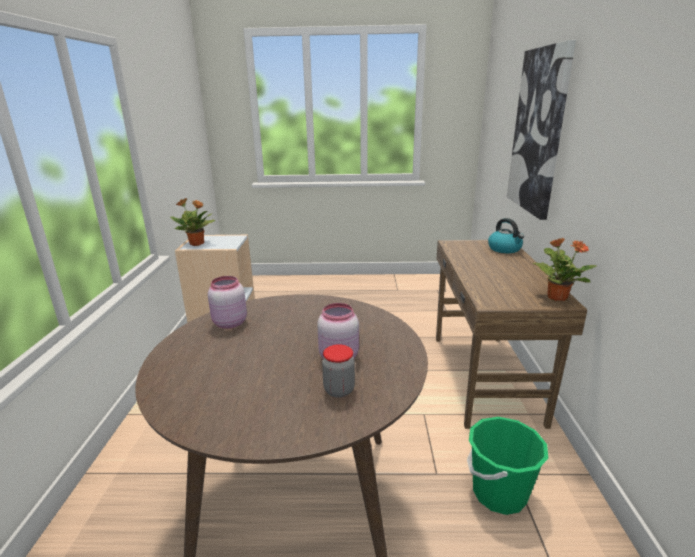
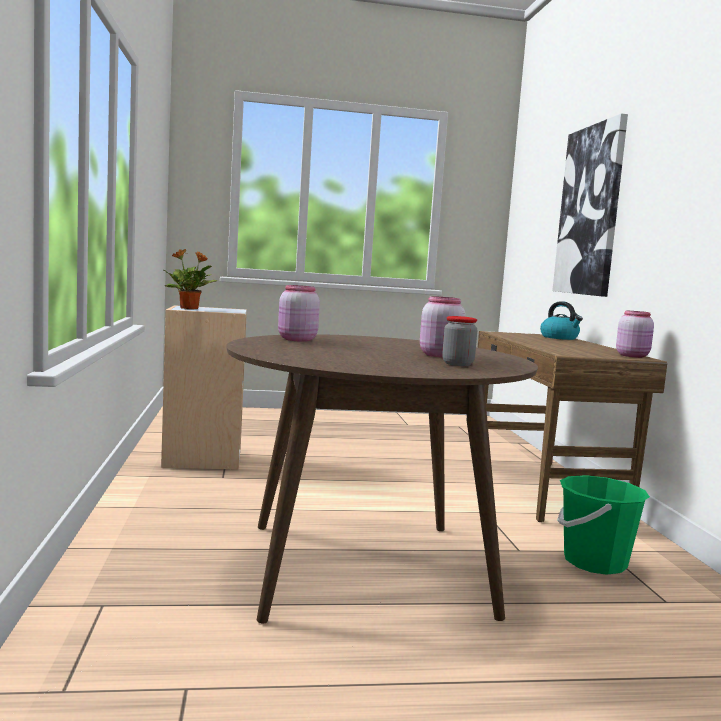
camera: 10 degrees left, 15 degrees down
(556, 297) = (633, 356): potted plant -> pink jar

